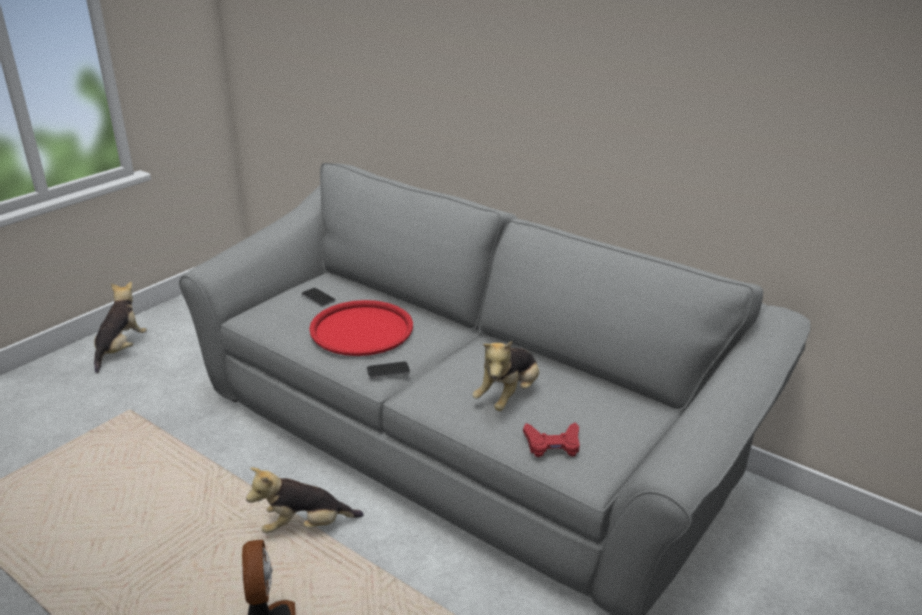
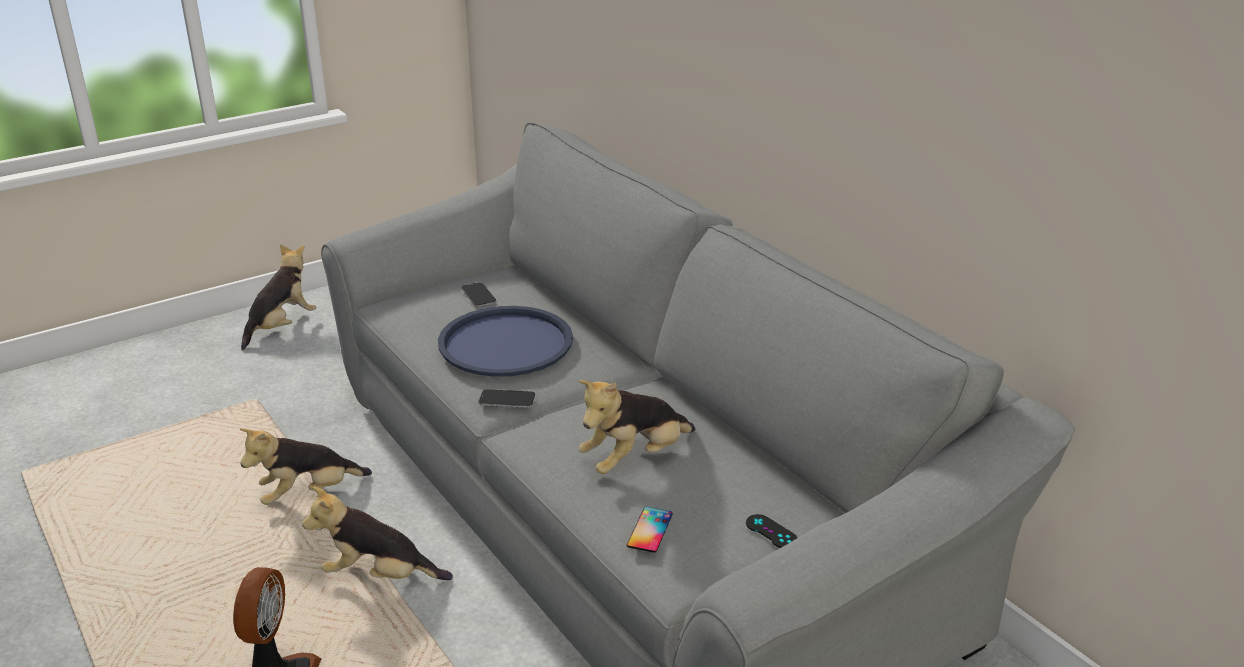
camera: 20 degrees right, 0 degrees up
(213, 475) = (308, 494): none -> plush toy
(361, 329) = (505, 343): red tray -> blue tray
(552, 444) = (650, 530): red game controller -> phone
(632, 428) = (771, 532): none -> black game controller

